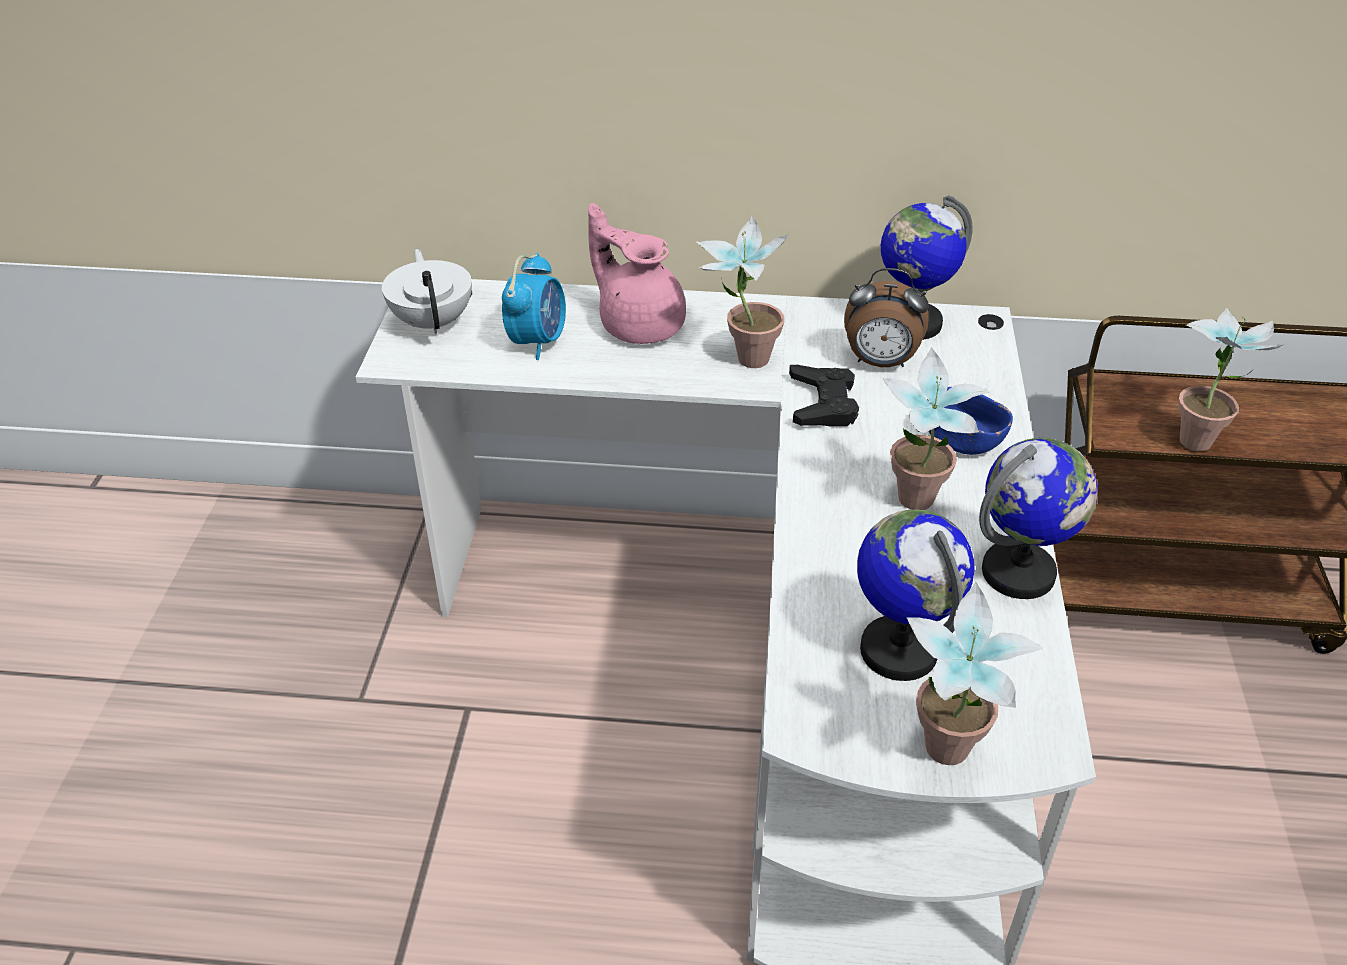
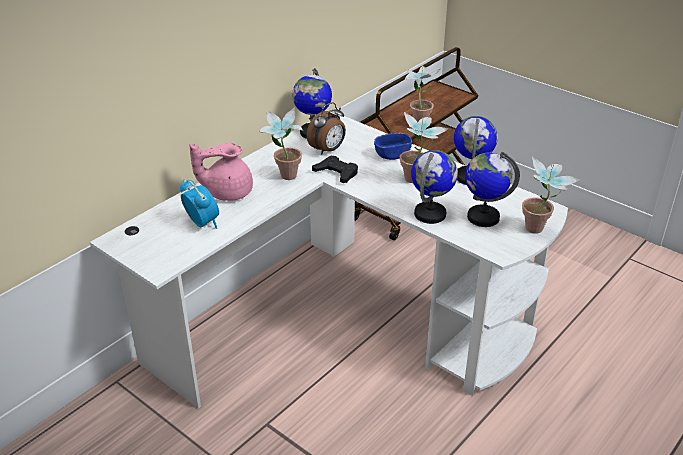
camera: 55 degrees left, 5 degrees down
(433, 321) = (144, 246): white teapot -> none
(828, 572) = (430, 214): none -> globe

